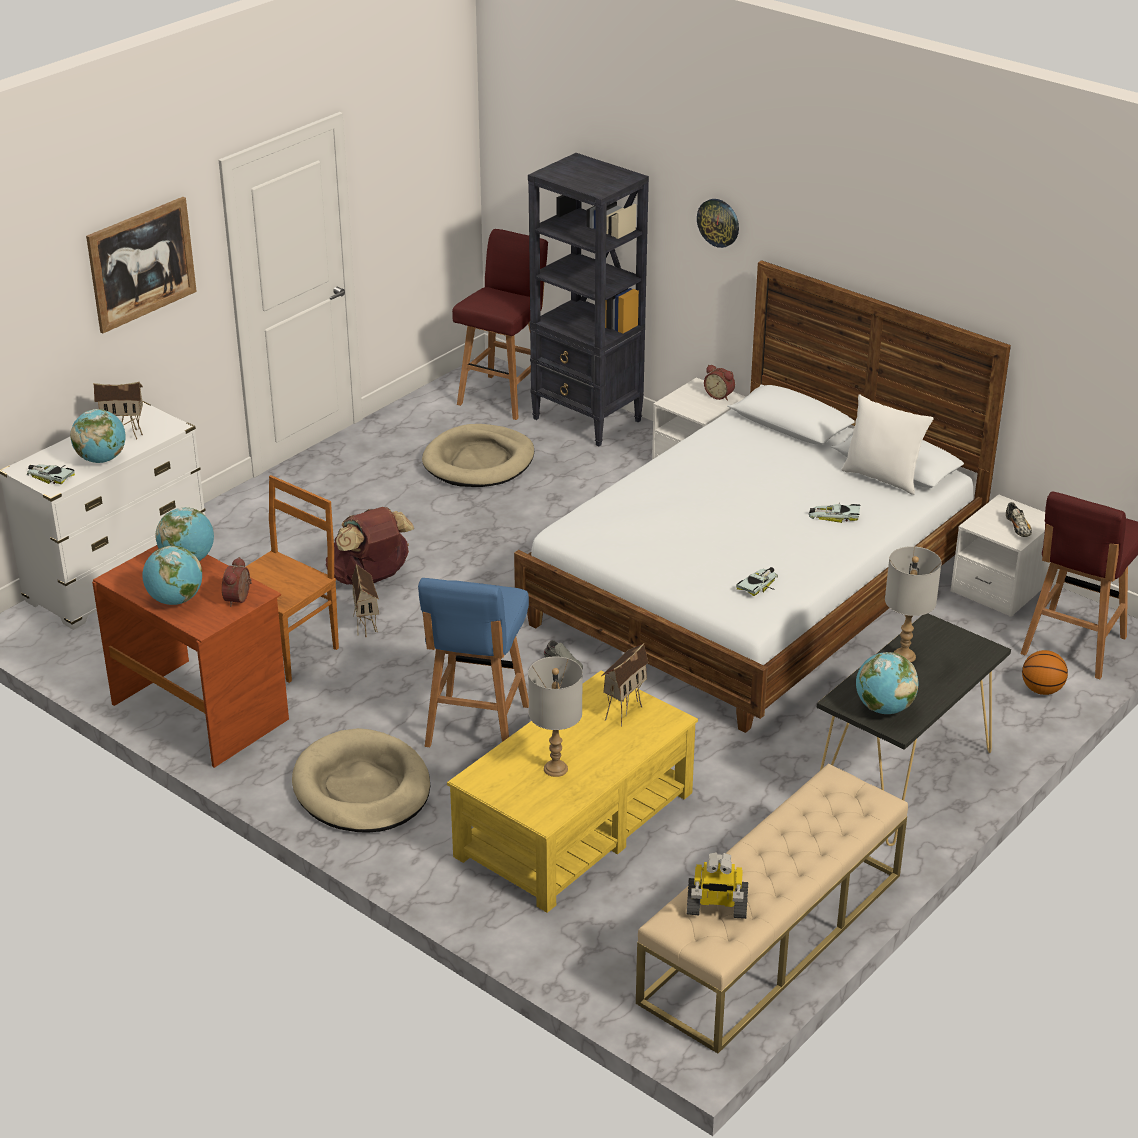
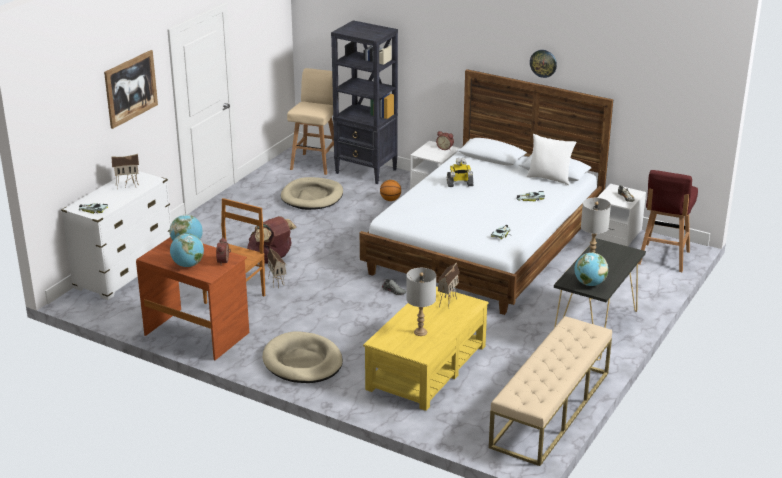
camera: 10 degrees left, 5 degrees down
(101, 459) = (119, 199): globe -> none
(476, 727) = (356, 326): blue stool -> none
(504, 396) = (315, 163): red stool -> beige stool
(716, 907) = (529, 387): toy robot -> toy robot (459, 184)
(718, 222) = (440, 51): wall clock -> wall clock (543, 63)
(1041, 690) = (653, 280): basketball -> basketball (390, 200)

